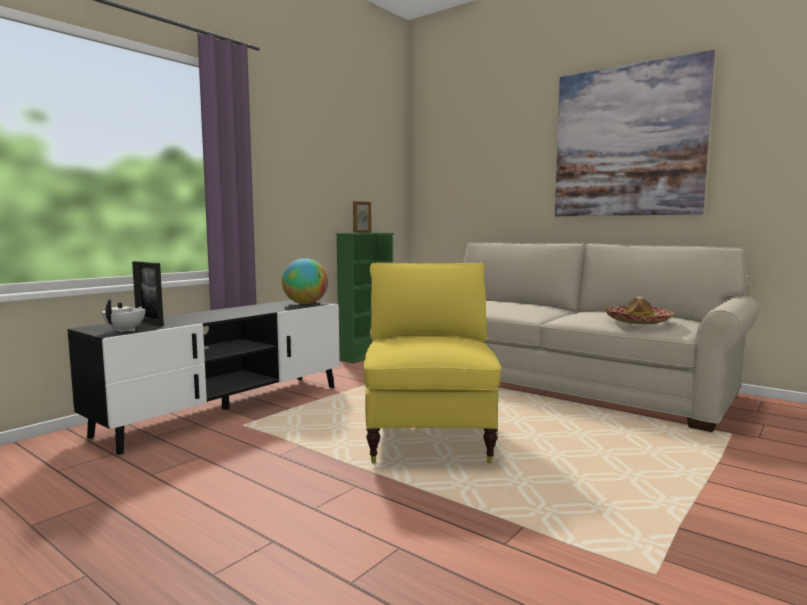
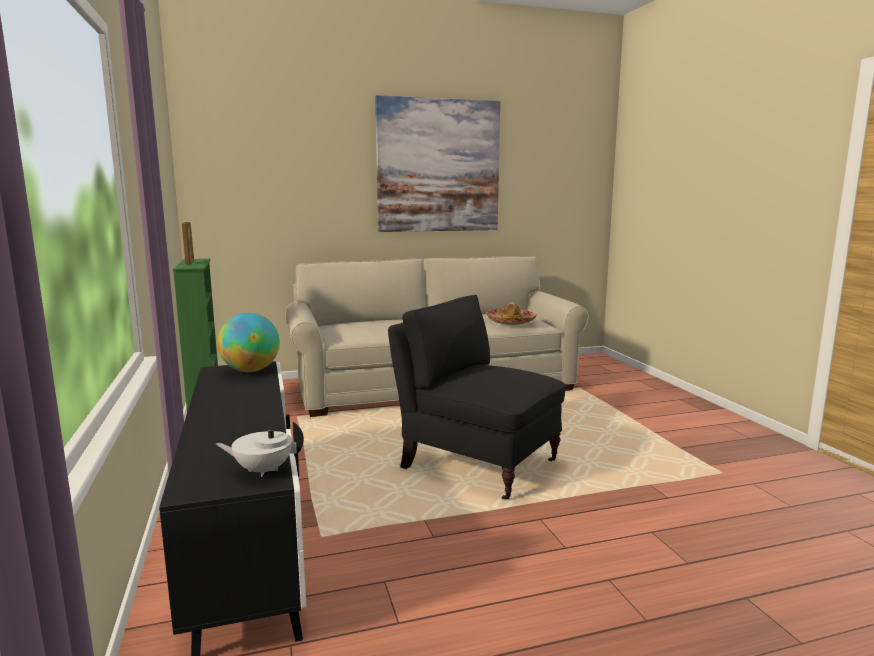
camera: 55 degrees left, 5 degrees up
(126, 330) = (263, 470): white teapot -> white teapot turned 45 degrees counterclockwise
(149, 323) = (225, 453): picture frame -> none
(429, 437) = (476, 463): yellow armchair -> black armchair

